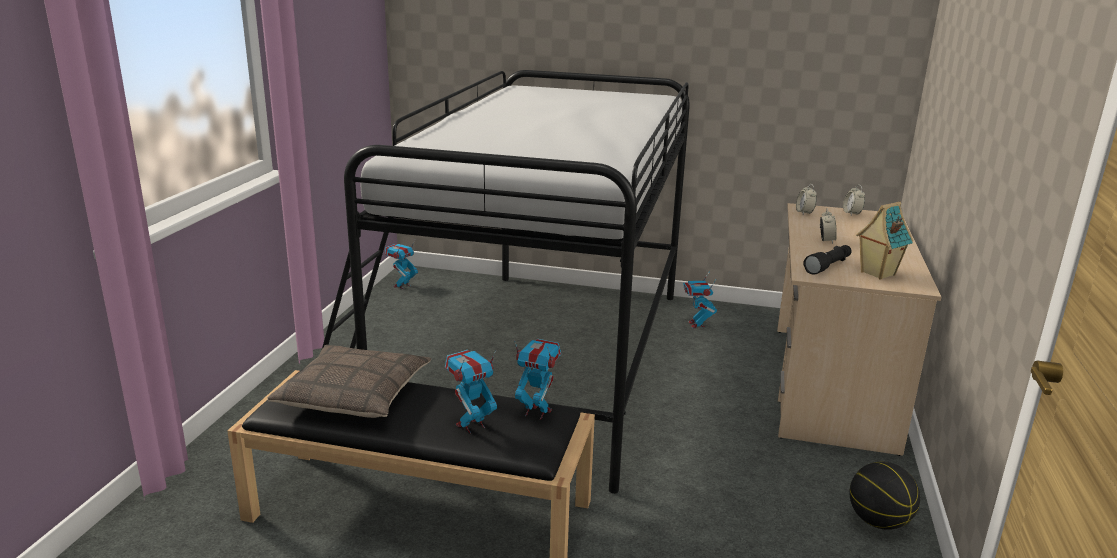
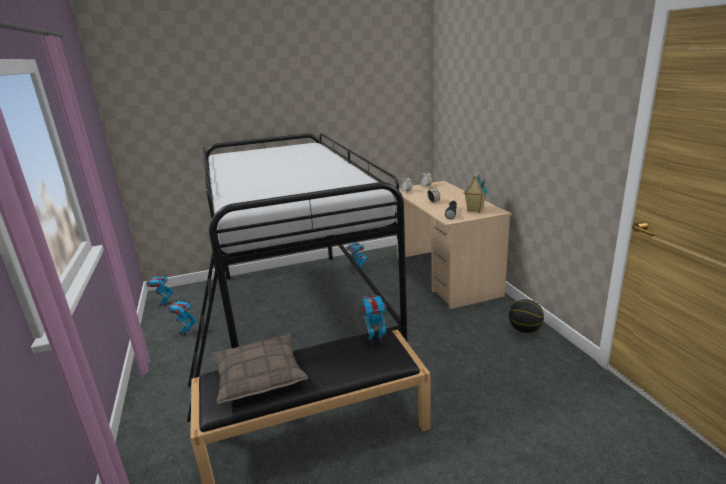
camera: 30 degrees left, 0 degrees up
(471, 425) = (350, 362): toy robot -> toy robot (186, 332)

